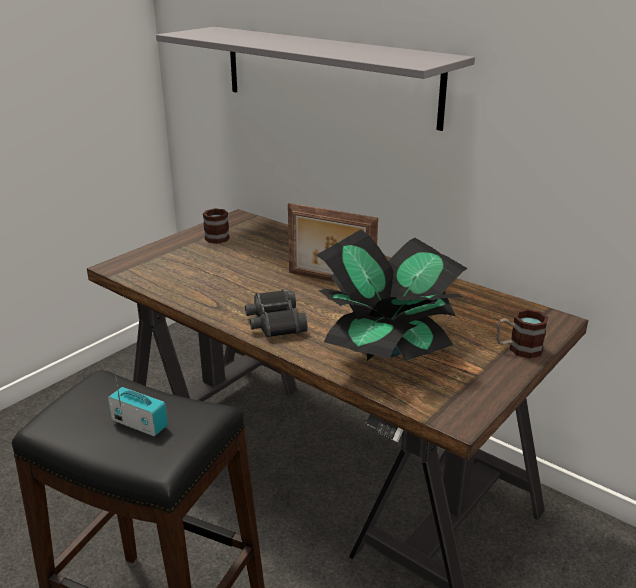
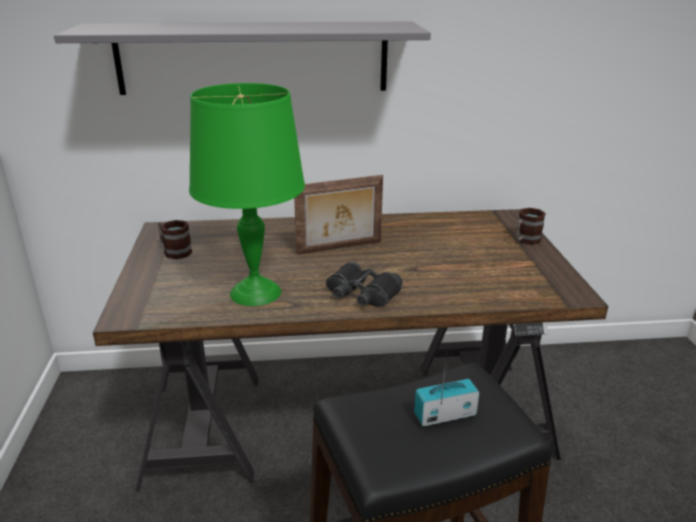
camera: 45 degrees left, 0 degrees up
(210, 286) = (255, 292): none -> green table lamp
(388, 348) = (465, 274): potted plant -> none

